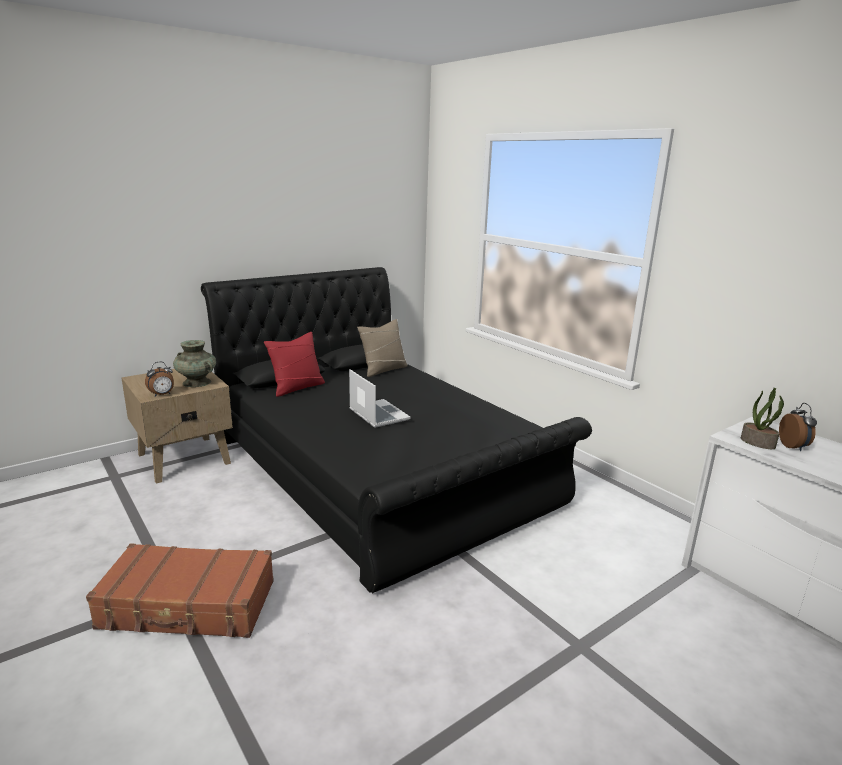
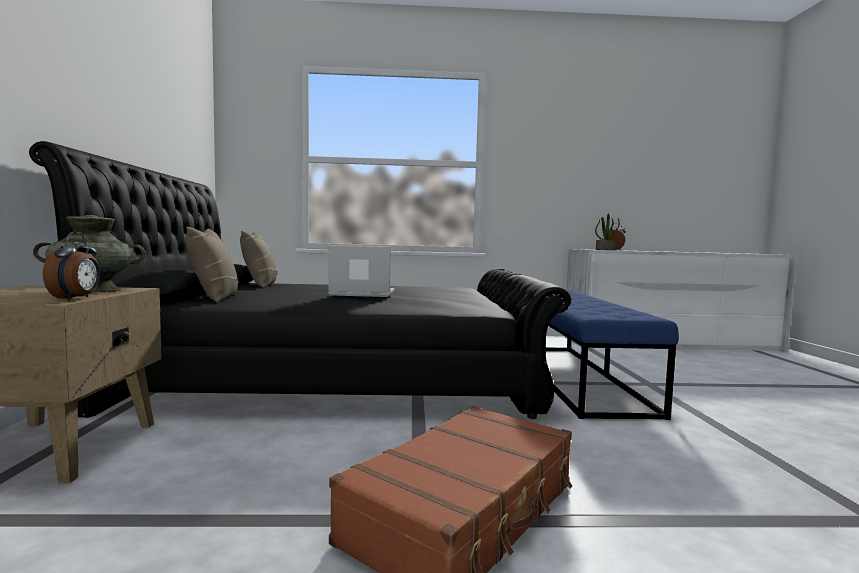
camera: 55 degrees left, 15 degrees down
(297, 387) = (215, 298): red pillow -> beige pillow
(534, 584) = (572, 376): none -> blue bench

